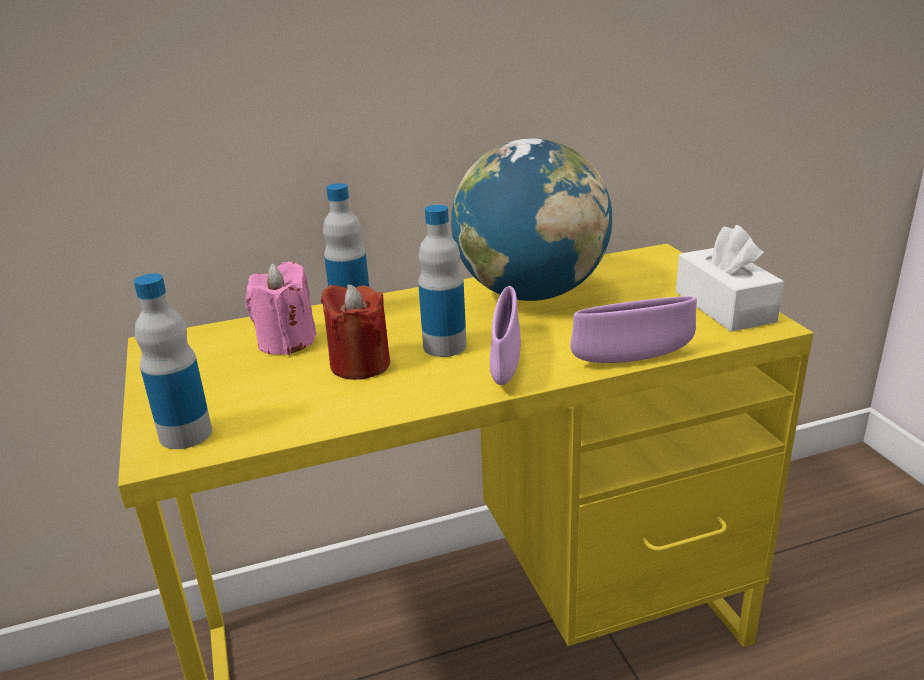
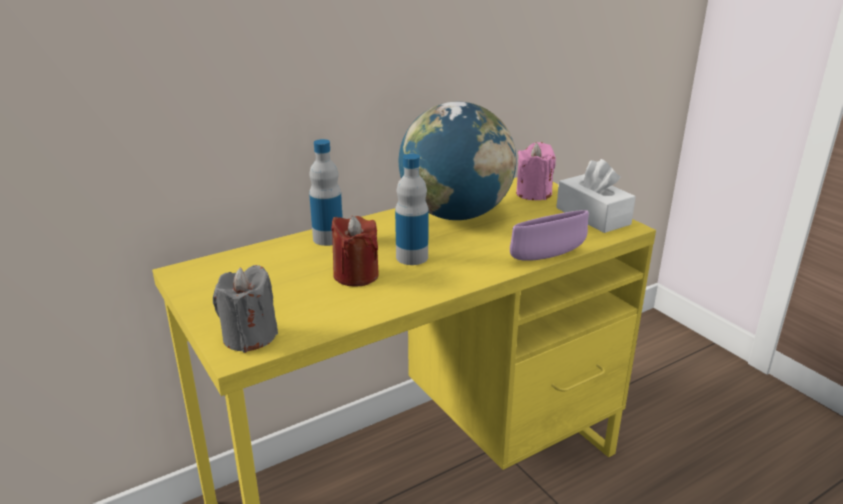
camera: 15 degrees left, 0 degrees up
(185, 434) = (249, 337): bottle -> grey candle
(286, 342) = (288, 263): pink candle -> pink candle (533, 194)
(505, 364) = (463, 267): purple bowl -> none

